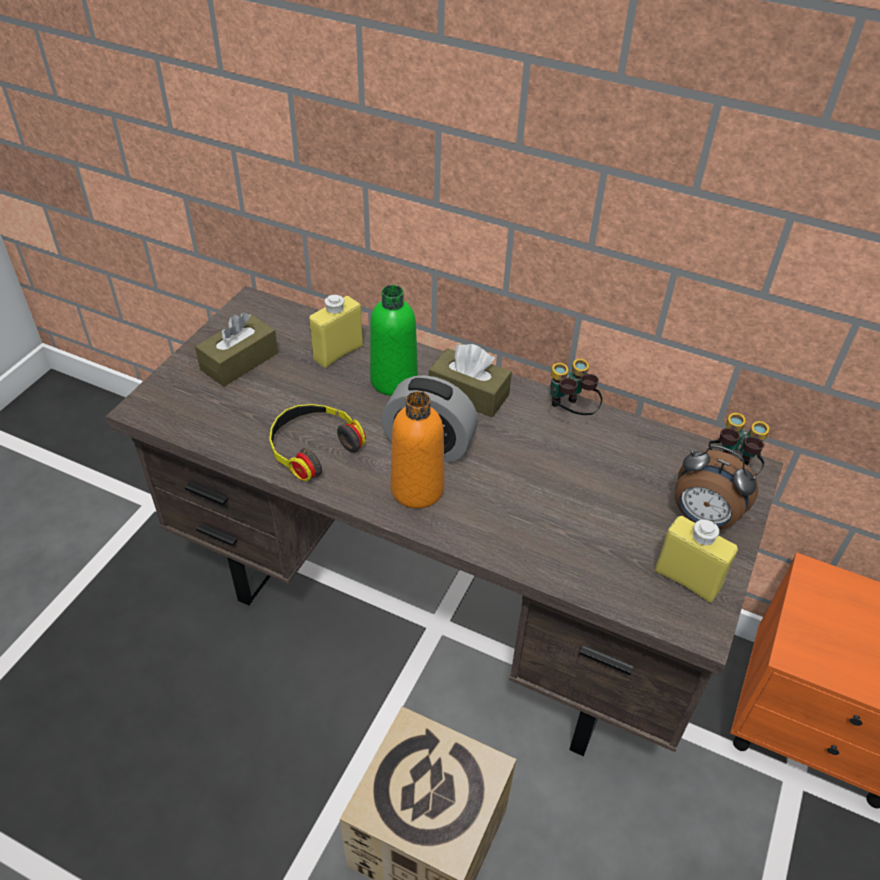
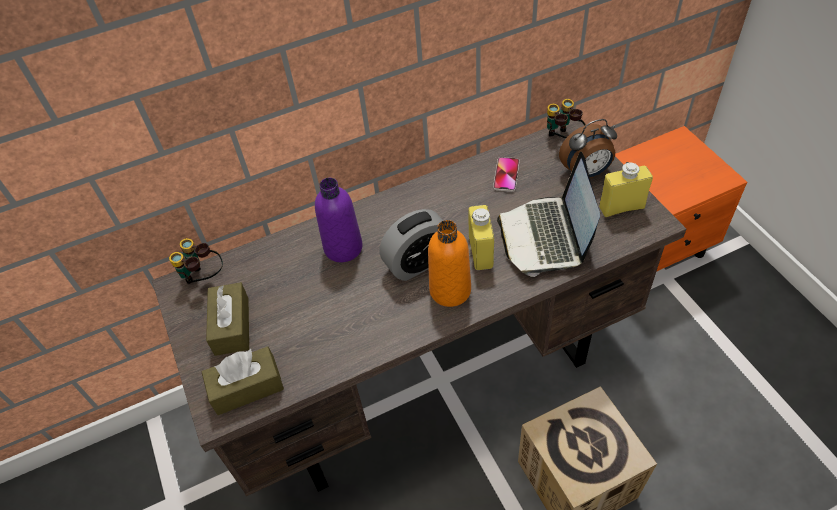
camera: 45 degrees left, 5 degrees up
(313, 446) = (361, 326): headphones -> none
(338, 353) = (285, 263): yellow bottle -> yellow bottle (480, 252)
(394, 380) = (343, 248): green bottle -> purple bottle
(468, 394) = (393, 216): brown tissue box -> brown tissue box (247, 387)
(568, 531) = (546, 236): none -> laptop
(569, 413) = (456, 179): binoculars -> binoculars (204, 278)
(620, 449) = (506, 175): none -> phone

